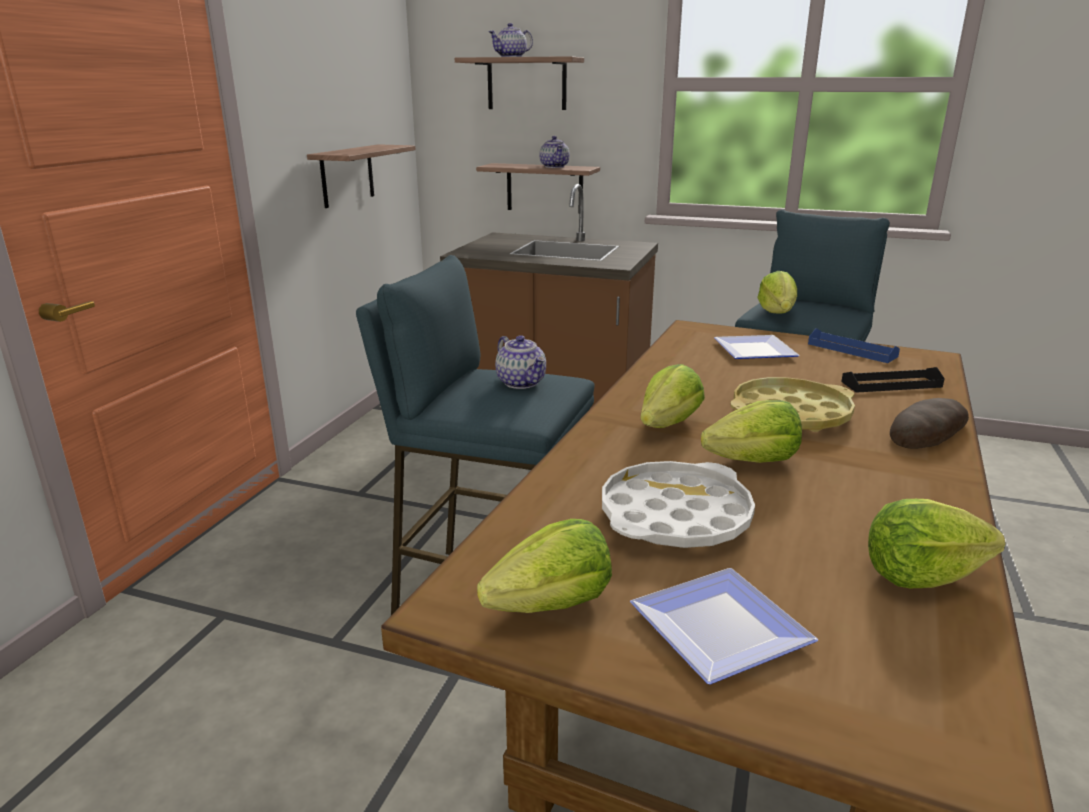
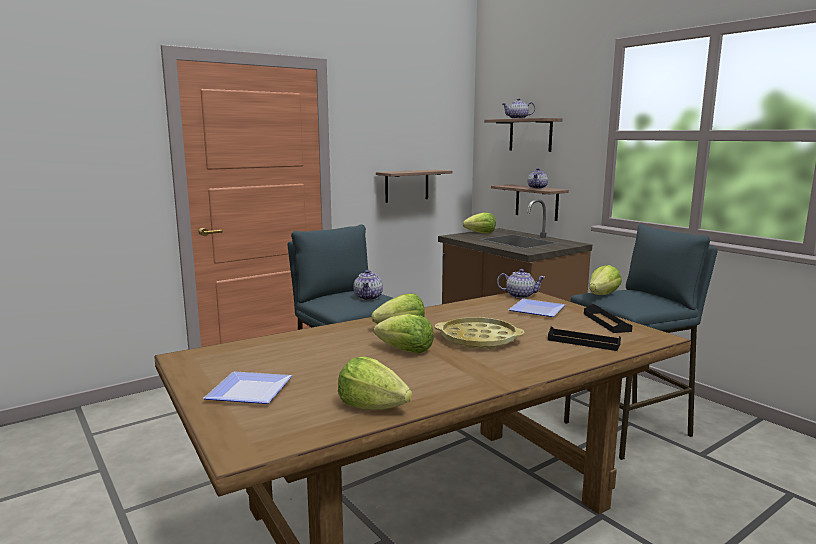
camera: 35 degrees right, 10 degrees down
(552, 605) = (212, 367): lettuce -> lettuce (481, 233)
(675, 516) = (319, 357): white tray -> none
(691, 332) = (520, 295): none -> teapot
(852, 350) = (606, 322): blue tray -> black tray
(927, 431) = (542, 365): bread -> none

